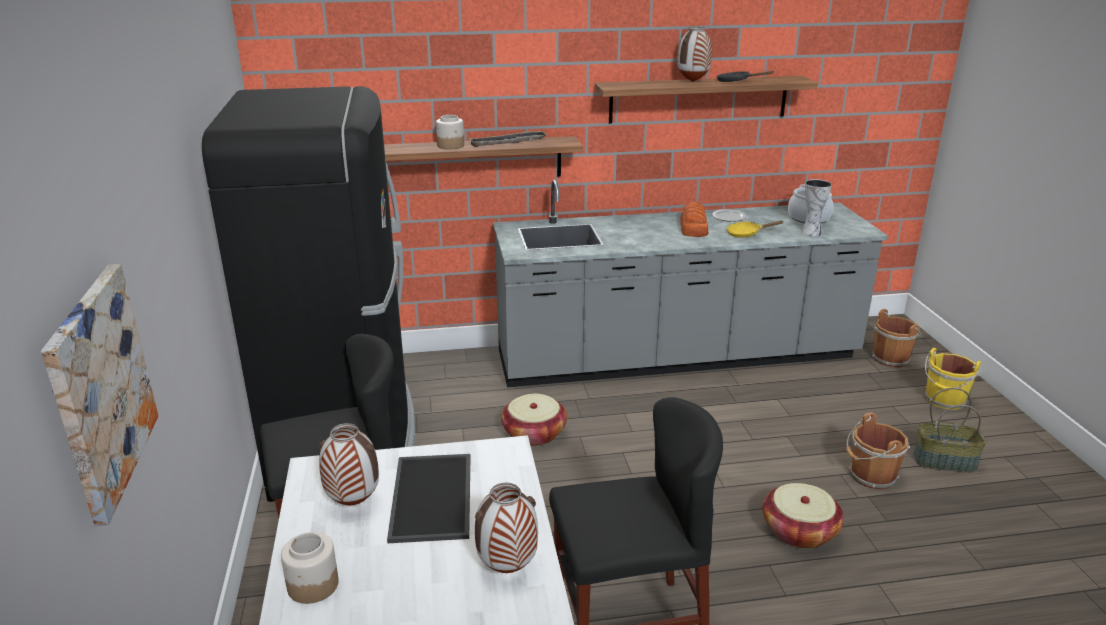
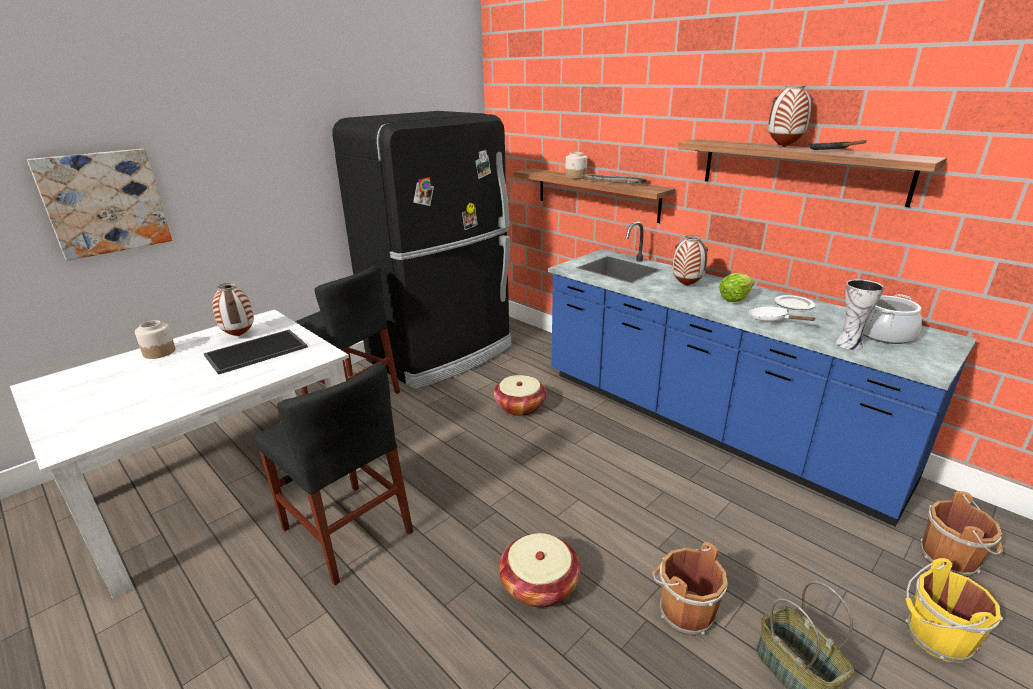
camera: 55 degrees right, 0 degrees up
(507, 569) = (190, 394): vase -> vase (686, 285)
(676, 358) = (707, 424): grey counter -> blue counter
(693, 228) = (735, 299): bread -> lettuce
(746, 234) = (772, 320): yellow frying pan -> white frying pan

